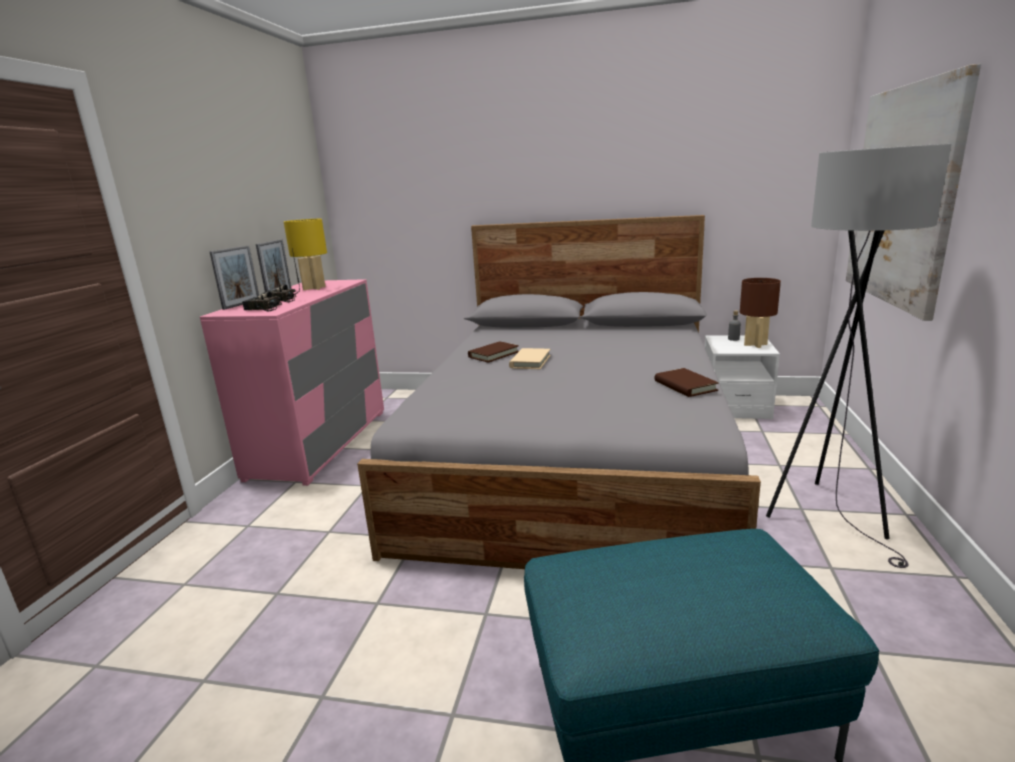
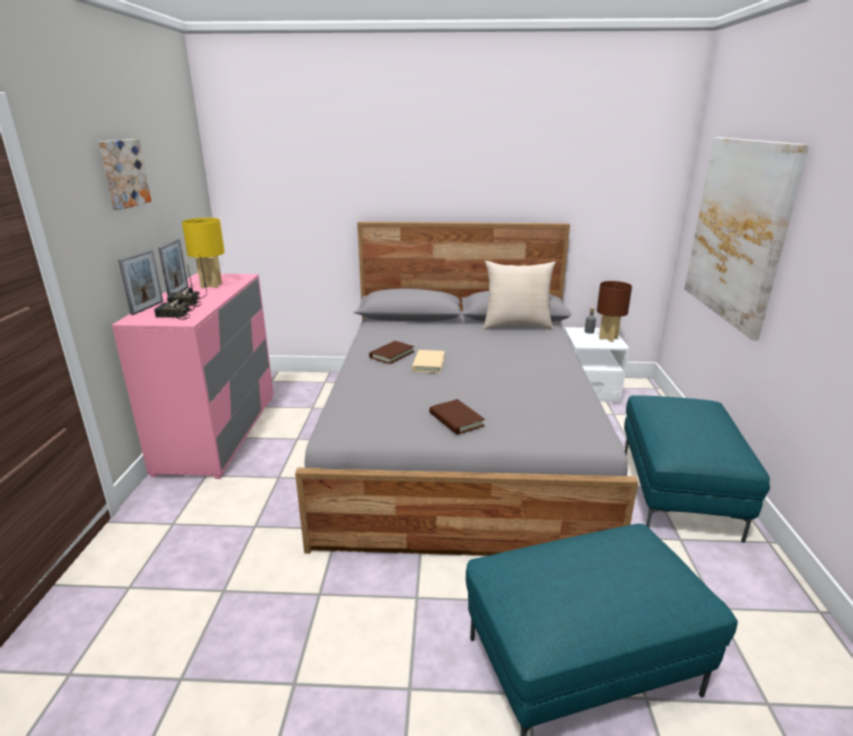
camera: 10 degrees left, 5 degrees up
(221, 169) = (123, 173): none -> picture
(643, 329) = (517, 326): none -> beige pillow
(685, 386) = (567, 392): brown book -> brown book (456, 419)
(831, 515) = (675, 492): grey floor lamp -> turquoise ottoman

